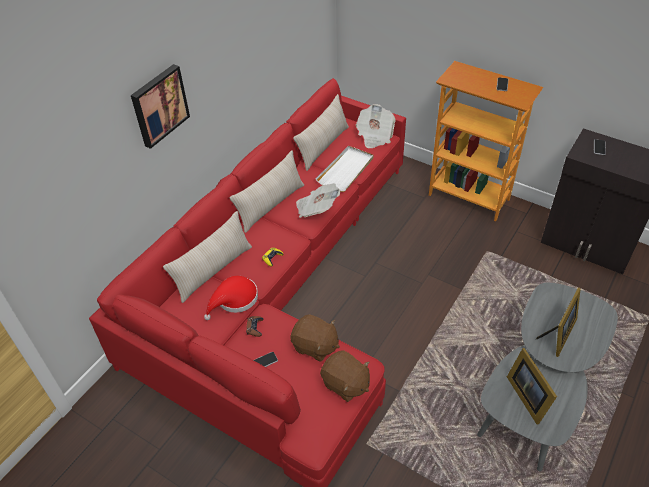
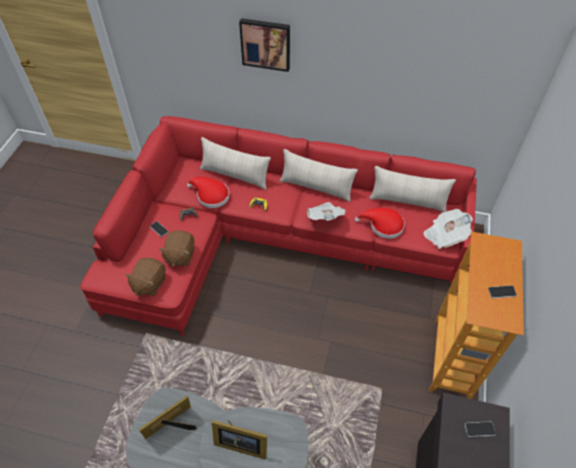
camera: 70 degrees right, 5 degrees up
(346, 170) = (383, 225): white tray -> red hat

